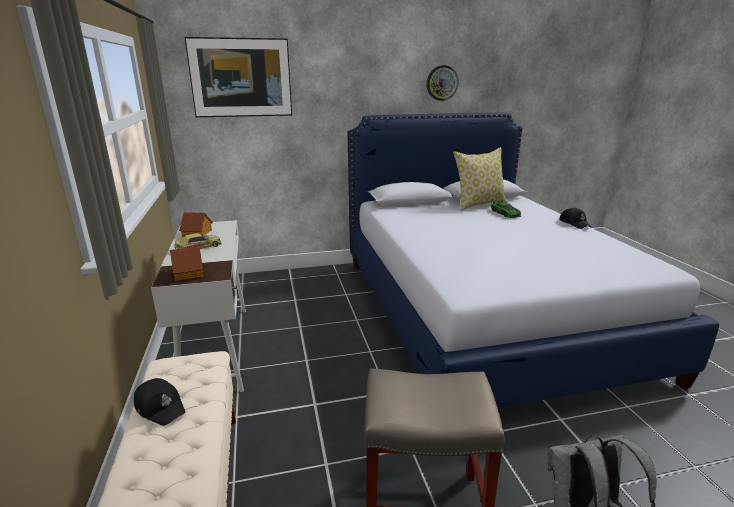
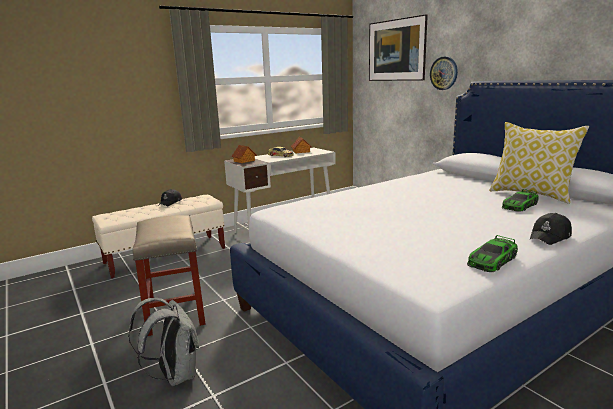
camera: 70 degrees right, 5 degrees down
(442, 83) = (576, 42): wall clock -> wall clock (444, 73)
(619, 245) = (492, 260): none -> toy car

